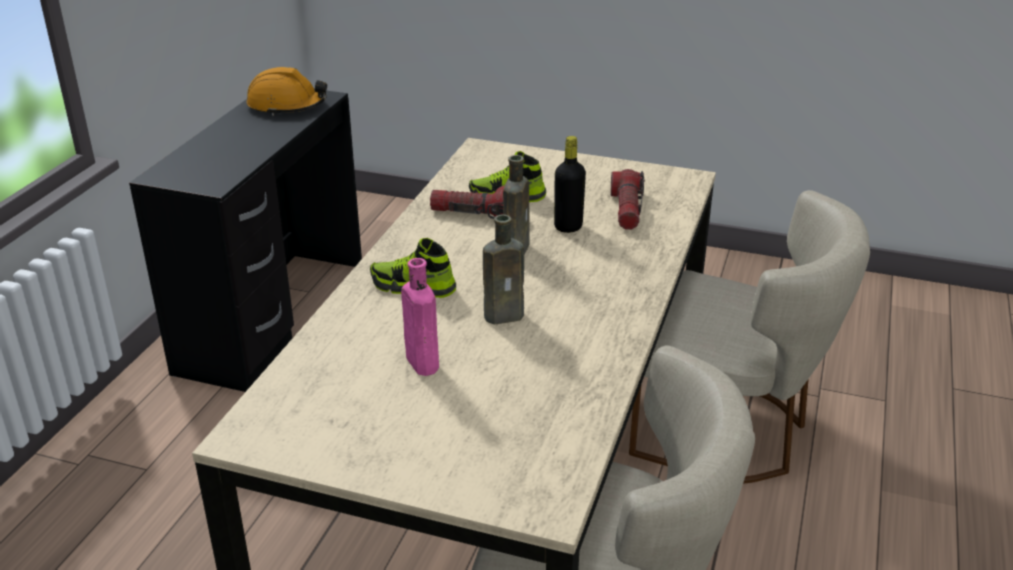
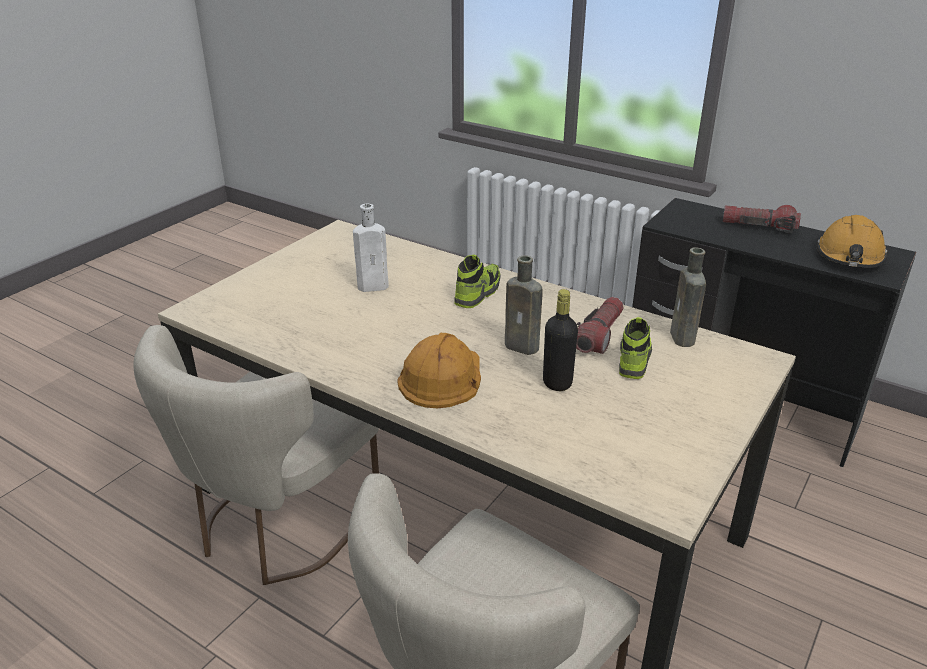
camera: 105 degrees right, 0 degrees up
(421, 362) = (375, 286): pink bottle -> white bottle
(506, 315) = (413, 326): brown bottle -> brown bottle (683, 339)
(593, 283) = (441, 377): none -> orange hard hat
(627, 209) = (587, 430): flashlight -> flashlight (759, 227)

